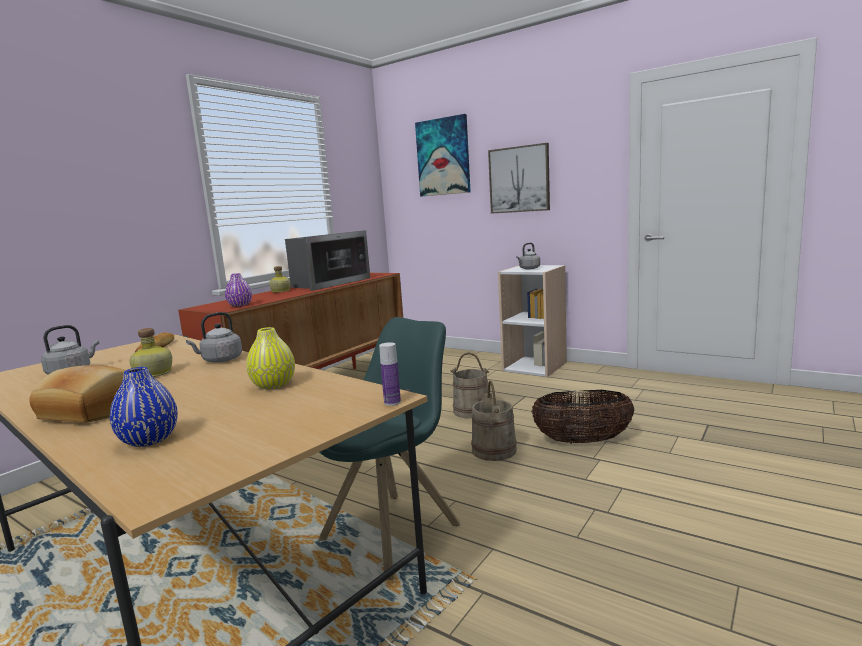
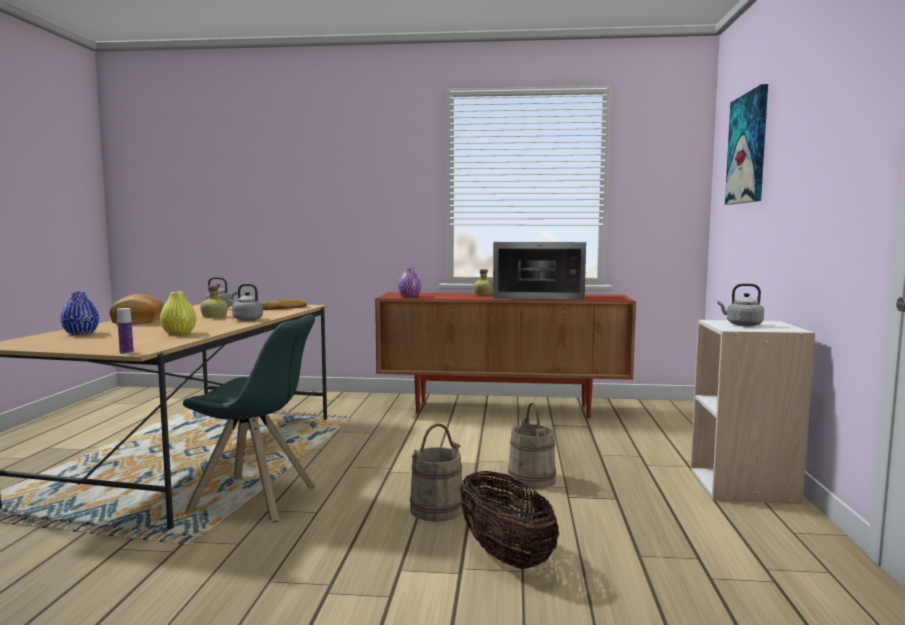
camera: 60 degrees right, 5 degrees down
(519, 179) = (798, 182): picture -> none

